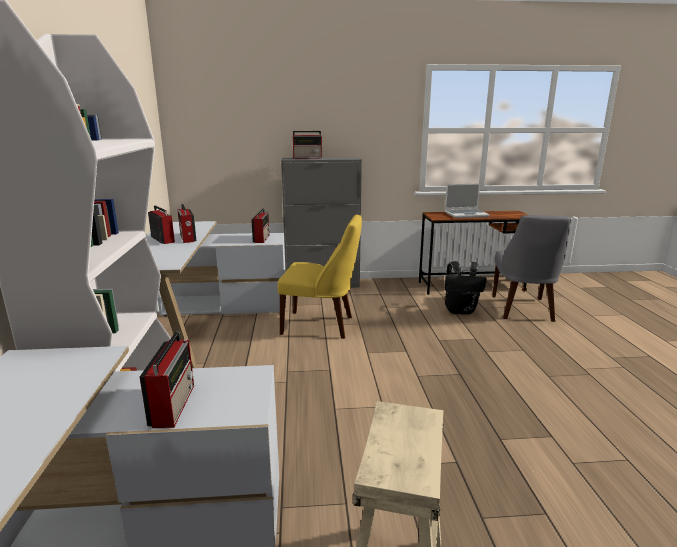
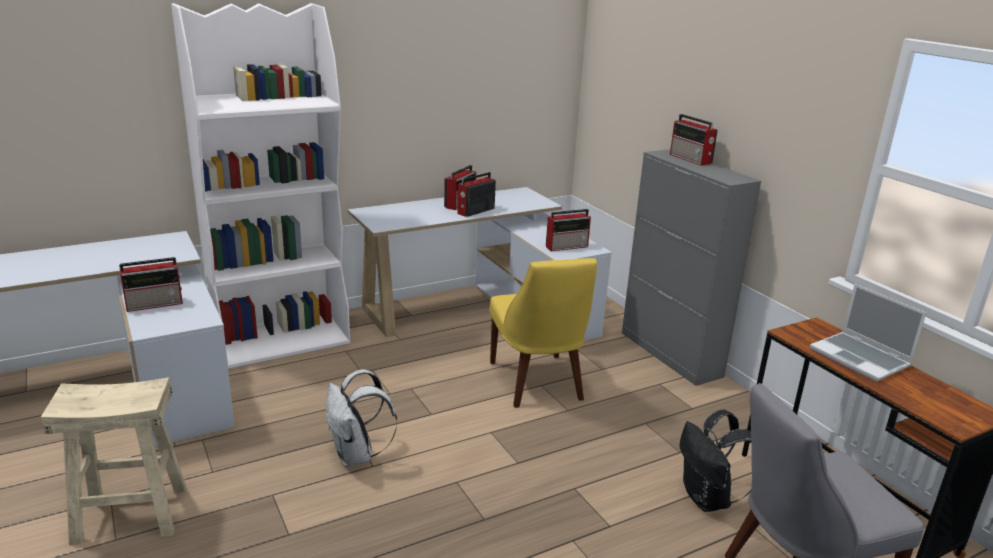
camera: 65 degrees right, 5 degrees up
(365, 412) = (356, 456): none -> white backpack

